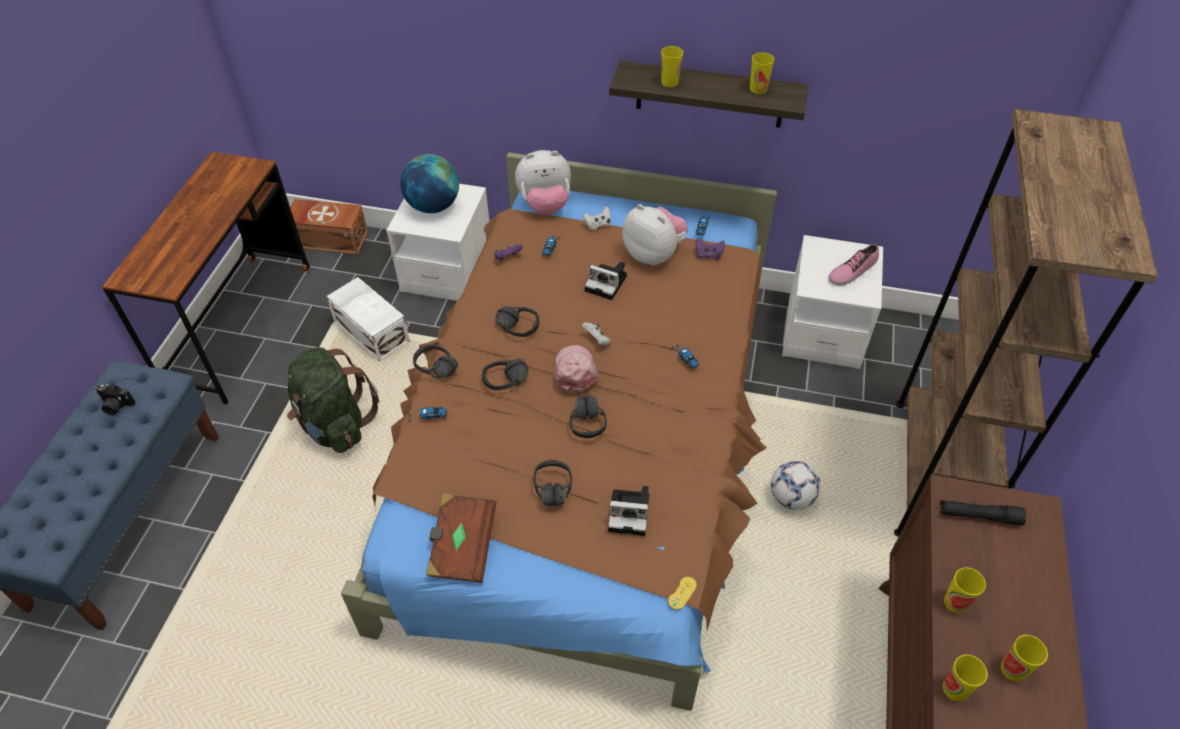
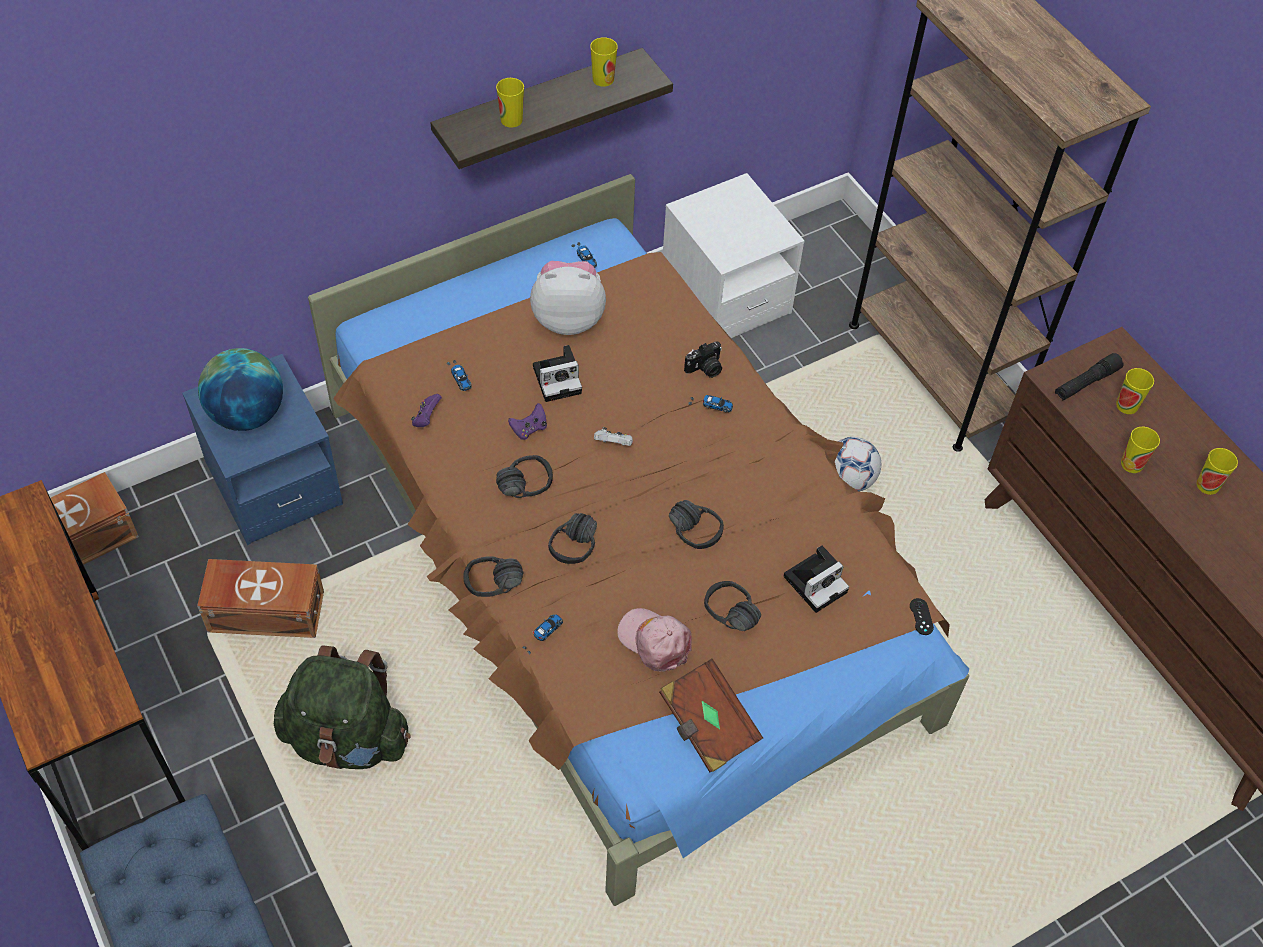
camera: 45 degrees left, 5 degrees up
(116, 406) = (166, 888): camera -> camera (705, 369)
(372, 330) = (265, 611): white storage box -> brown storage box
(447, 271) = (274, 484): white nightstand -> blue nightstand
(545, 205) = (393, 333): plush toy -> none
(575, 371) = (629, 489): pink cap -> pink cap (655, 641)
(598, 225) = (478, 321): white game controller -> none
(682, 593) = (921, 617): yellow game controller -> black game controller
(708, 255) = (620, 284): purple game controller -> purple game controller (529, 429)
(852, 270) = (745, 216): shoe -> none
(955, 689) = (1188, 529): cup -> cup (1127, 405)

